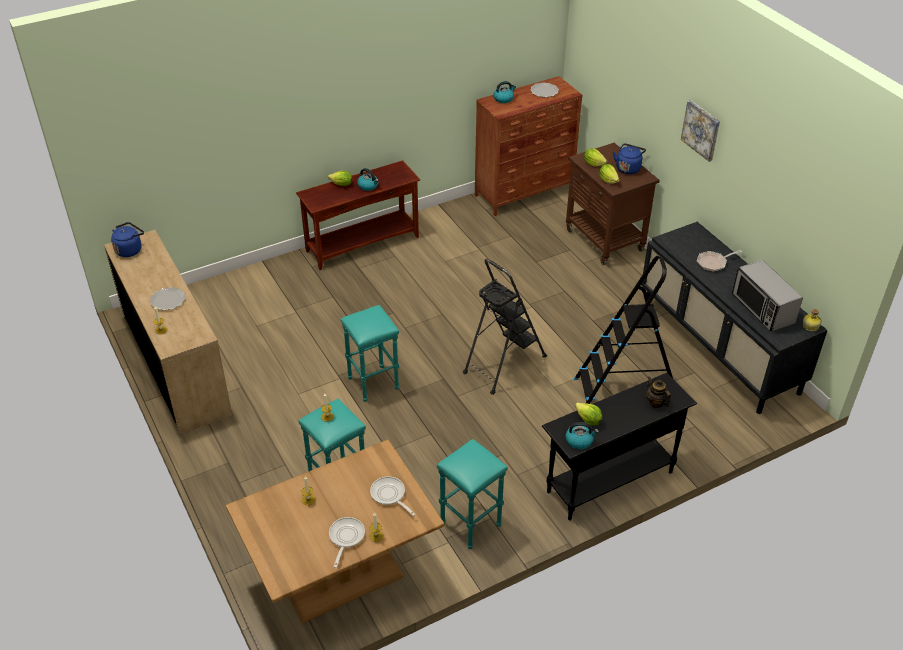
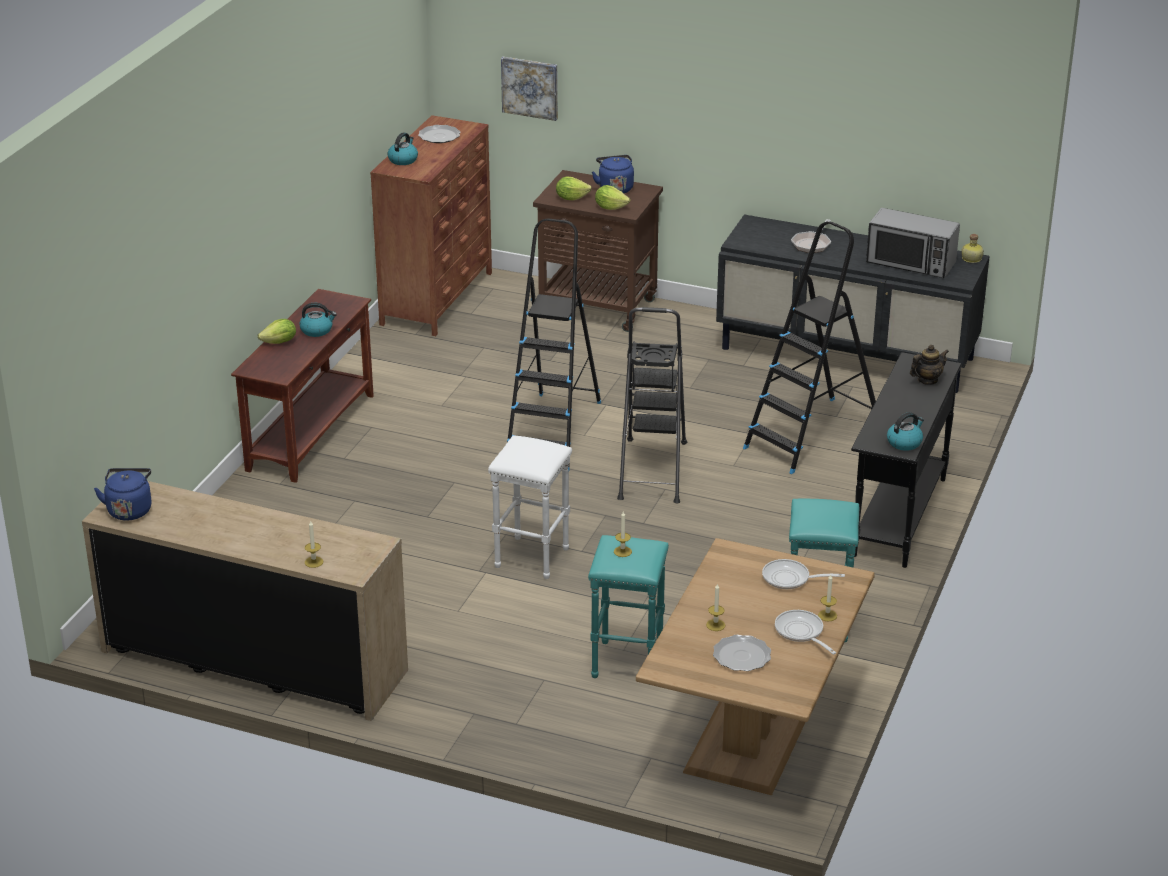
camera: 40 degrees left, 10 degrees down
(168, 300) = (272, 532): plate -> plate (741, 656)
(374, 383) = (533, 557): turquoise stool -> white stool
(482, 309) = (554, 432): none -> black step ladder
(588, 420) = (888, 423): lettuce -> none
(655, 403) = (927, 380): teapot -> teapot turned 135 degrees clockwise
(701, 130) = (723, 90): picture -> picture (530, 87)

